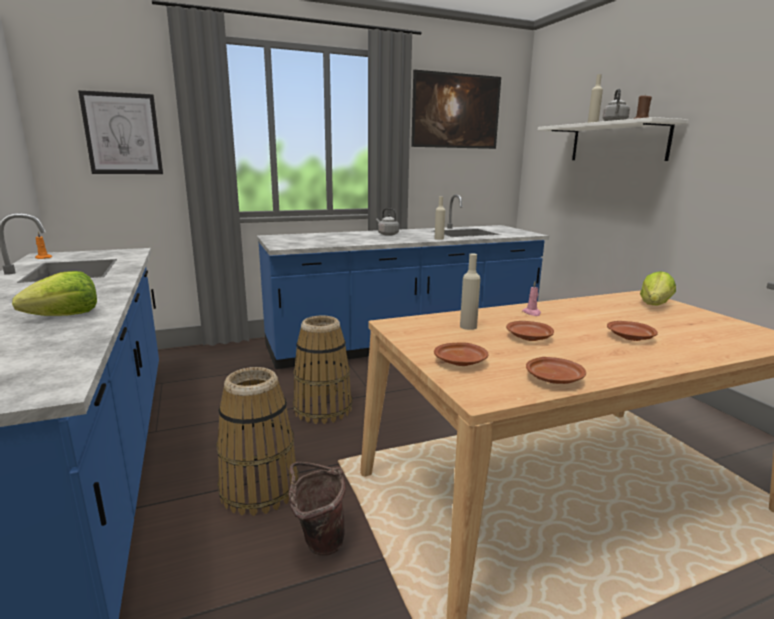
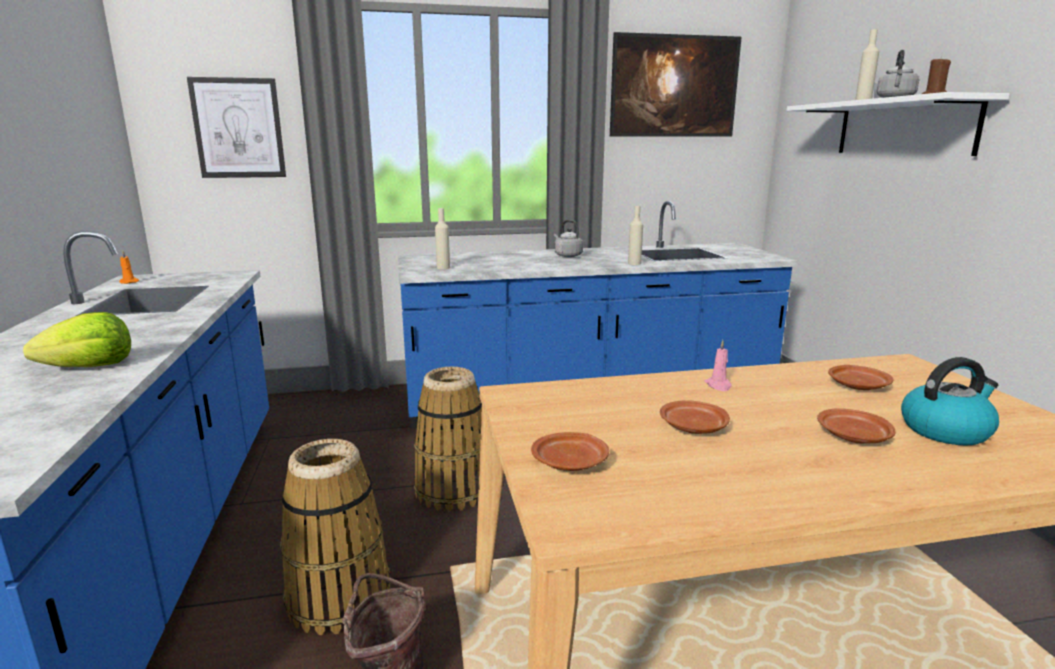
camera: 10 degrees right, 0 degrees up
(468, 327) = (612, 404): beige bottle -> beige bottle (443, 267)
(554, 379) = (695, 503): brown plate -> brown plate (858, 386)
(654, 305) = (920, 381): lettuce -> none
(682, 331) = (945, 430): none -> kettle

